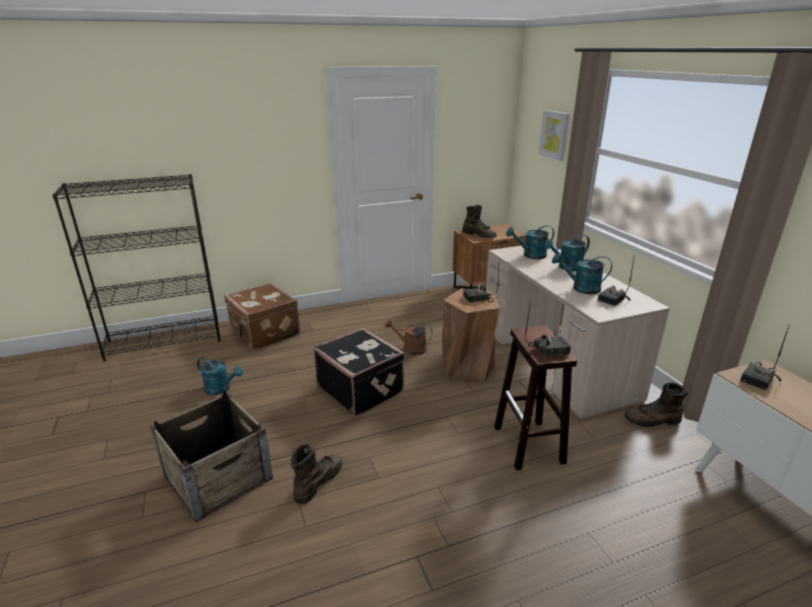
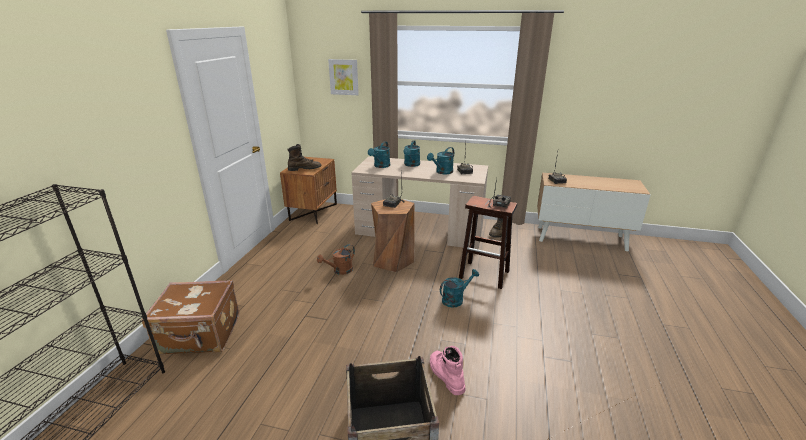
camera: 55 degrees left, 0 degrees up
(221, 389) = (257, 396): turquoise watering can -> turquoise watering can (455, 299)
(317, 482) = (445, 375): brown boot -> pink boot
(361, 389) = (360, 313): black suitcase -> none

